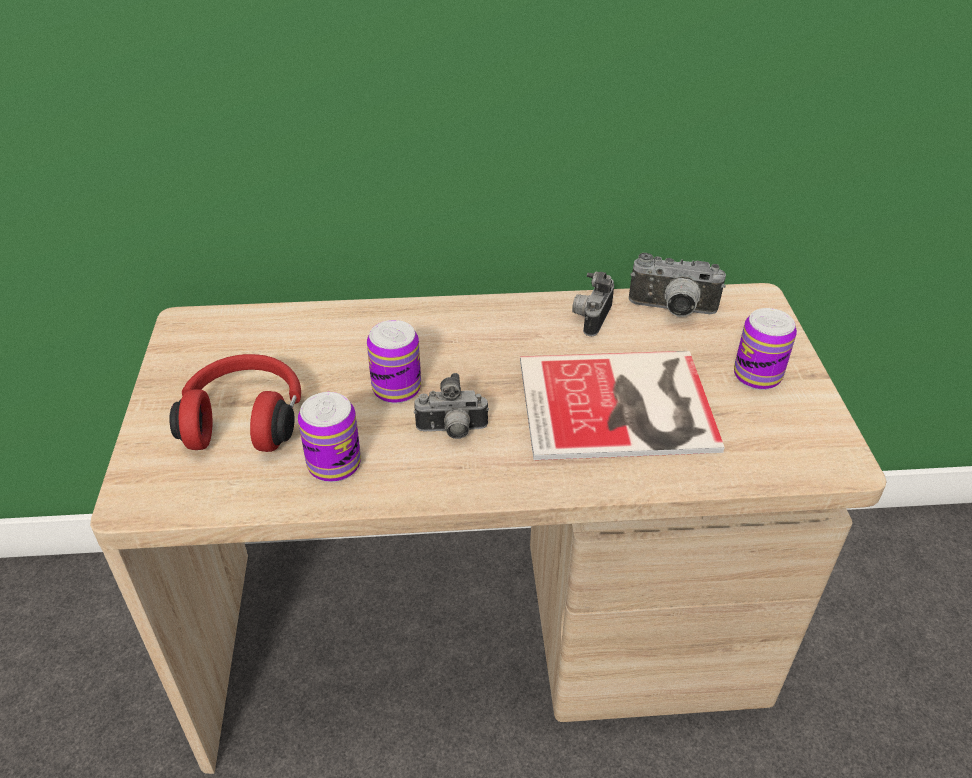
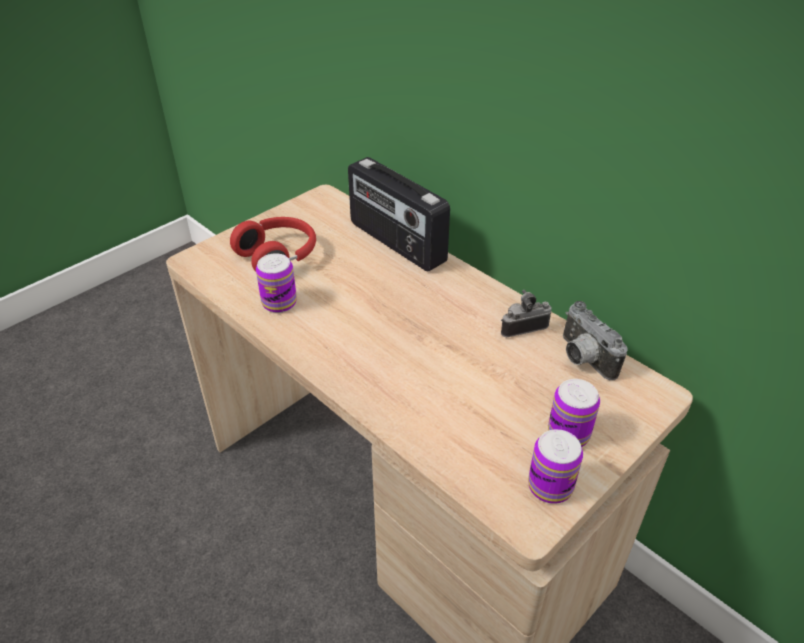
camera: 50 degrees right, 0 degrees up
(355, 320) = (396, 243): none -> radio
(396, 389) = (359, 289): can -> can (550, 486)
(452, 431) = (350, 328): camera -> none
(622, 407) = (453, 384): book -> none

